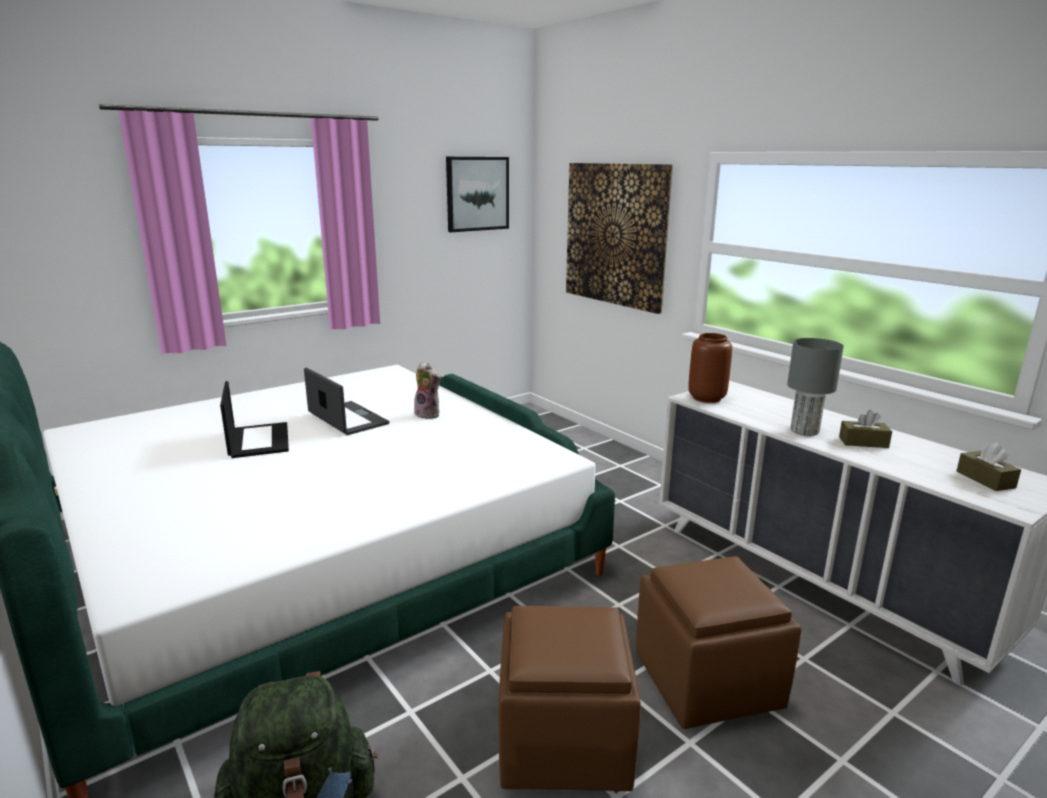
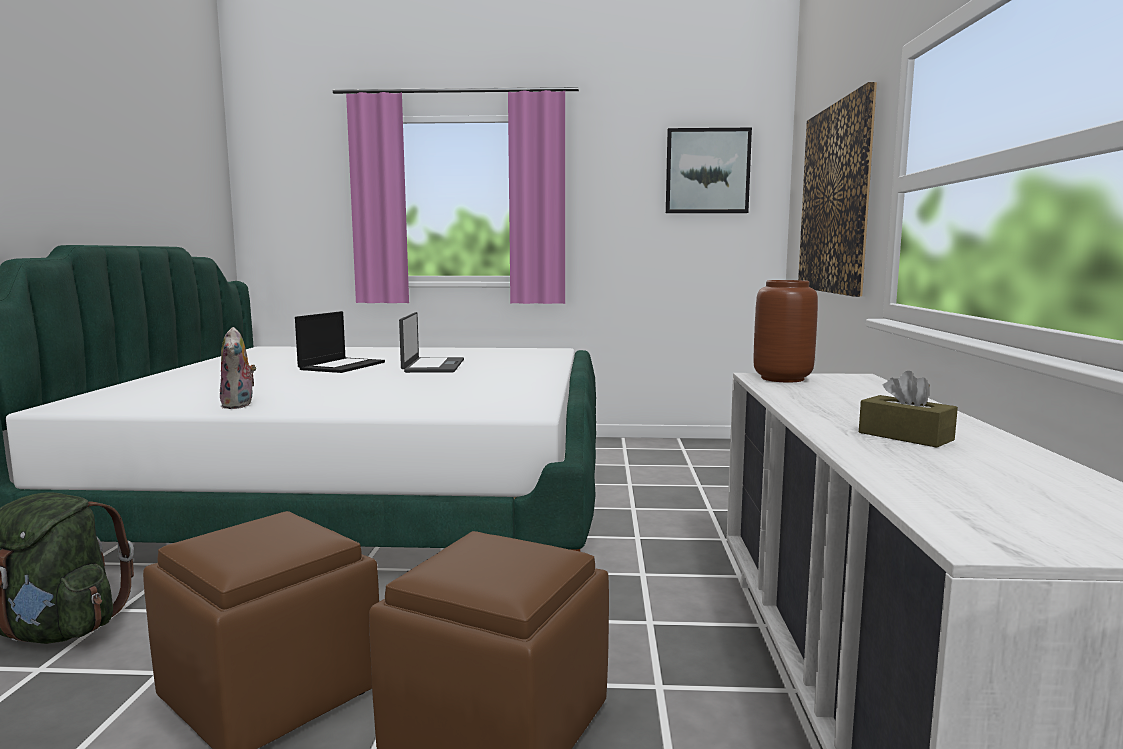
camera: 40 degrees right, 10 degrees down
(429, 414) = (503, 373): plush toy -> plush toy (239, 405)
(804, 430) = (836, 414): grey table lamp -> none
(985, 479) = (1037, 506): brown tissue box -> none

